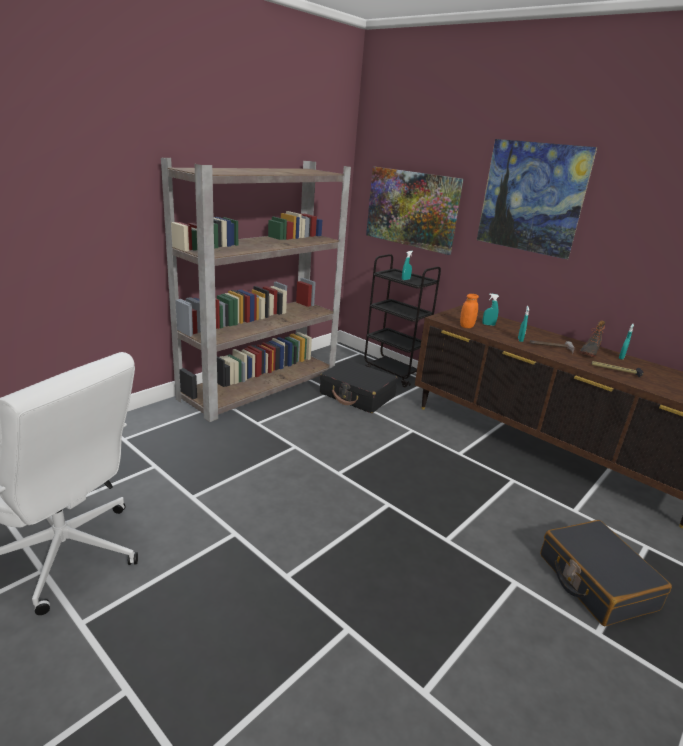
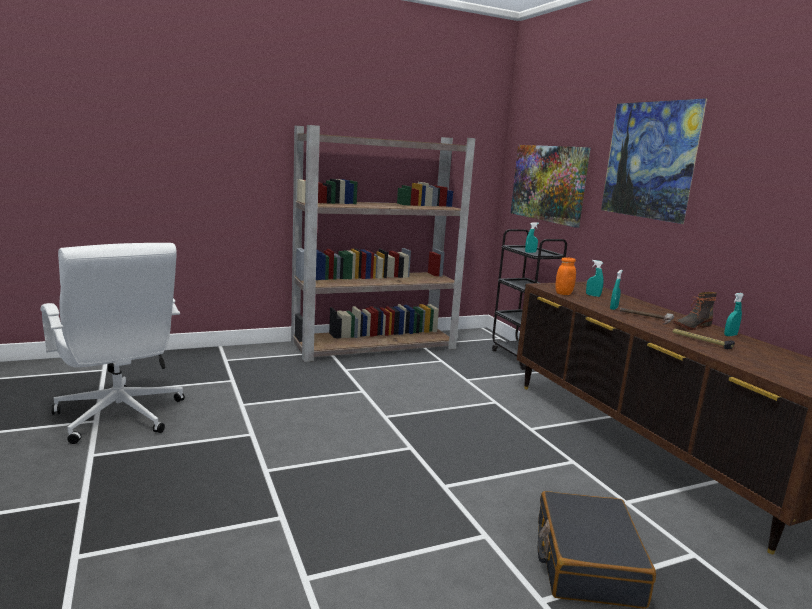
camera: 25 degrees right, 10 degrees down
(357, 395) = (463, 367): black suitcase -> none

